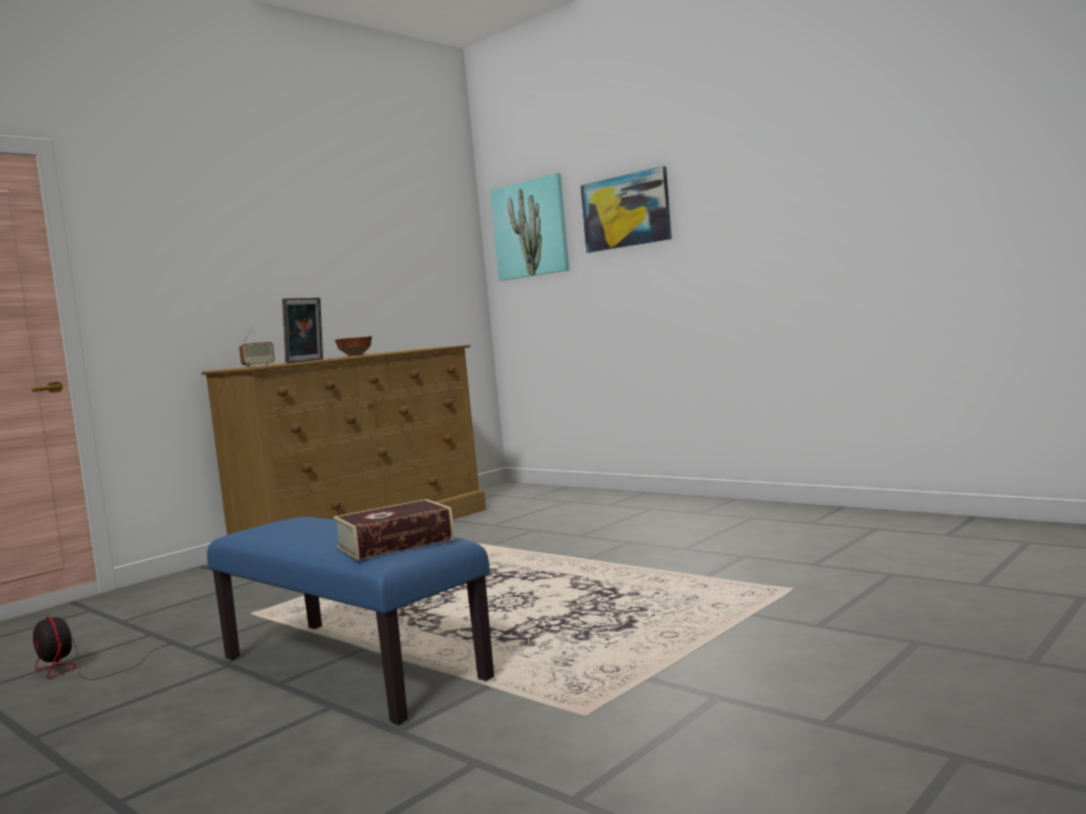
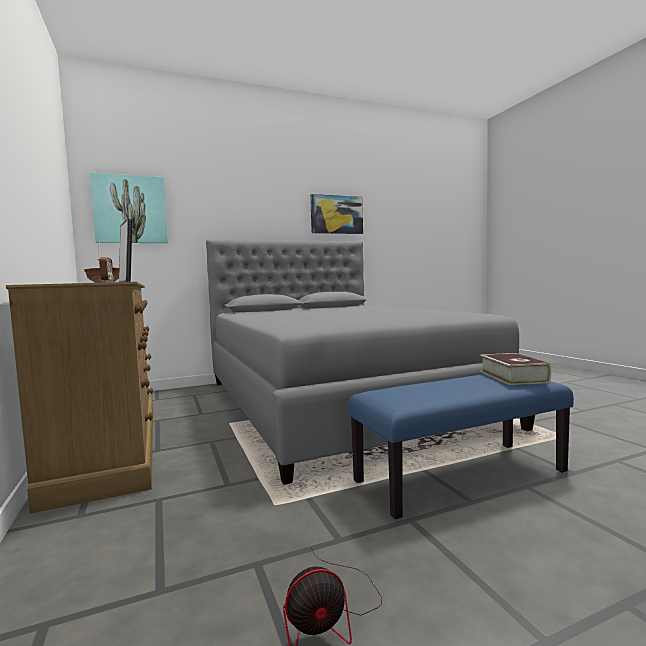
camera: 65 degrees left, 0 degrees up
(621, 555) = (338, 402): none -> grey bed
(626, 211) = (217, 213): picture -> picture (336, 215)

